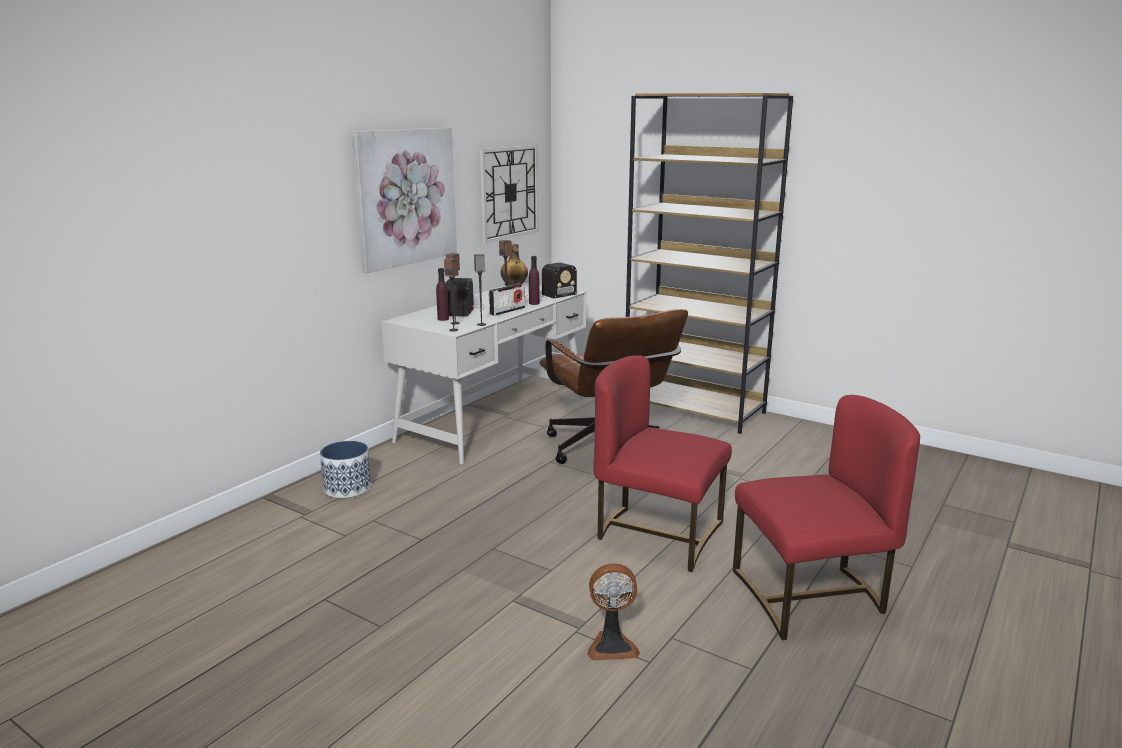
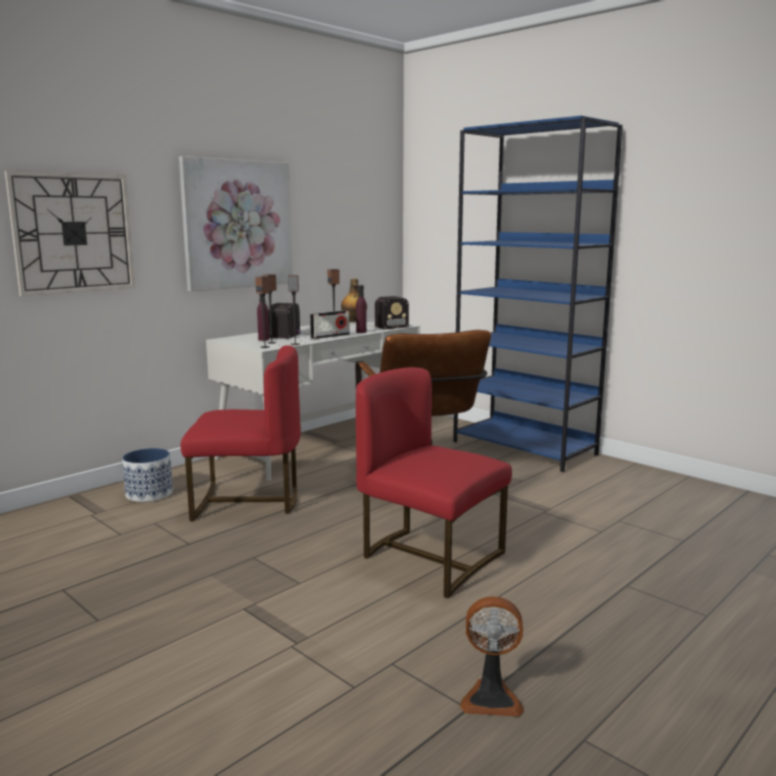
camera: 10 degrees right, 5 degrees down
(509, 192) = (354, 231): wall clock -> wall clock (73, 233)
(612, 645) = (322, 665): fan -> fan (491, 698)
(695, 410) = (525, 448): brown bookcase -> blue bookcase
(811, 597) = (572, 637): red chair -> red chair (247, 501)

